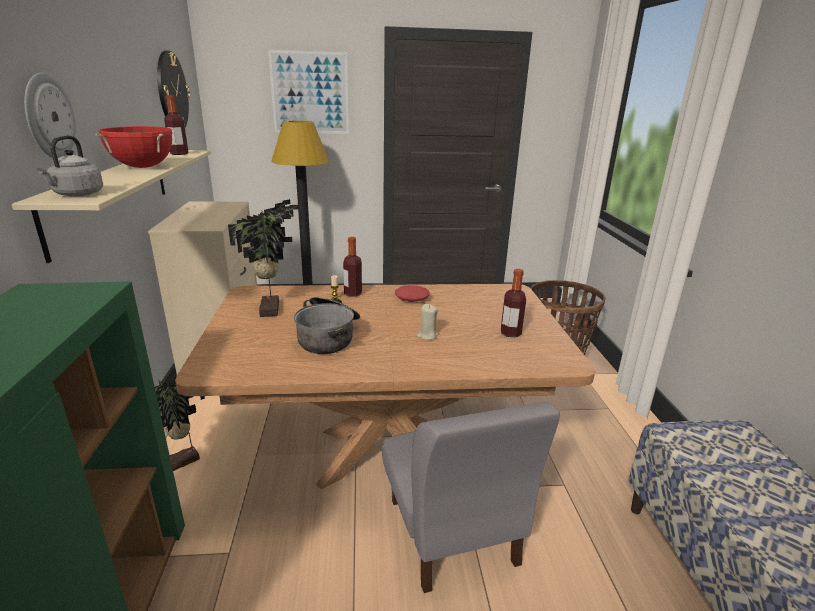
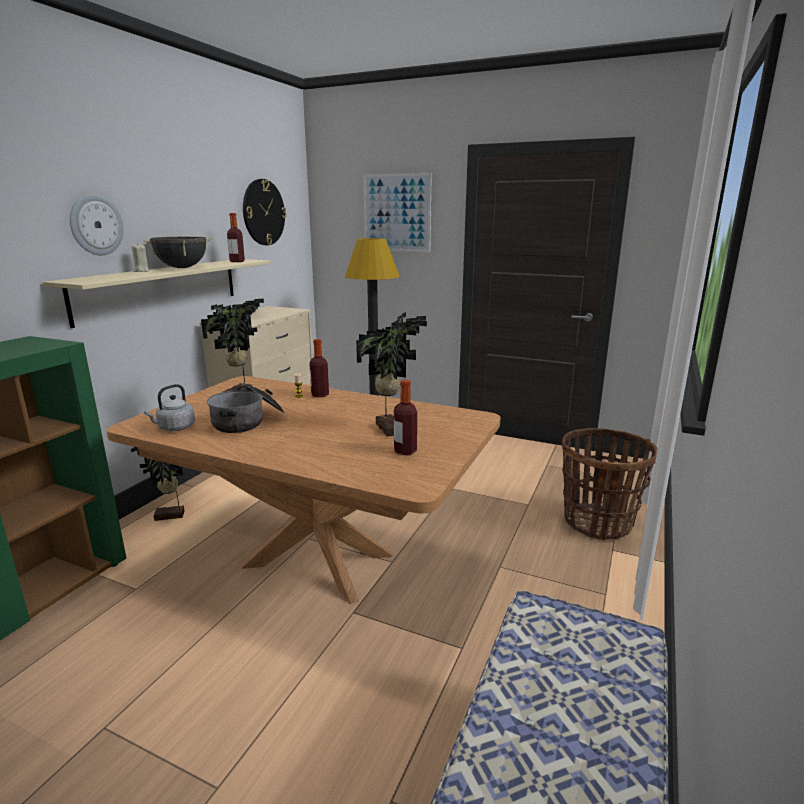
camera: 30 degrees right, 5 degrees down
(77, 195) = (88, 279): grey kettle -> grey kettle (175, 428)
(143, 167) = (182, 268): red cooking pot -> black cooking pot
(411, 298) = (363, 407): red plate -> none
(427, 335) = (325, 437): beige candle -> beige candle (141, 271)
(452, 531) = (306, 643): grey chair -> none
(468, 314) = (391, 428): none -> potted plant

